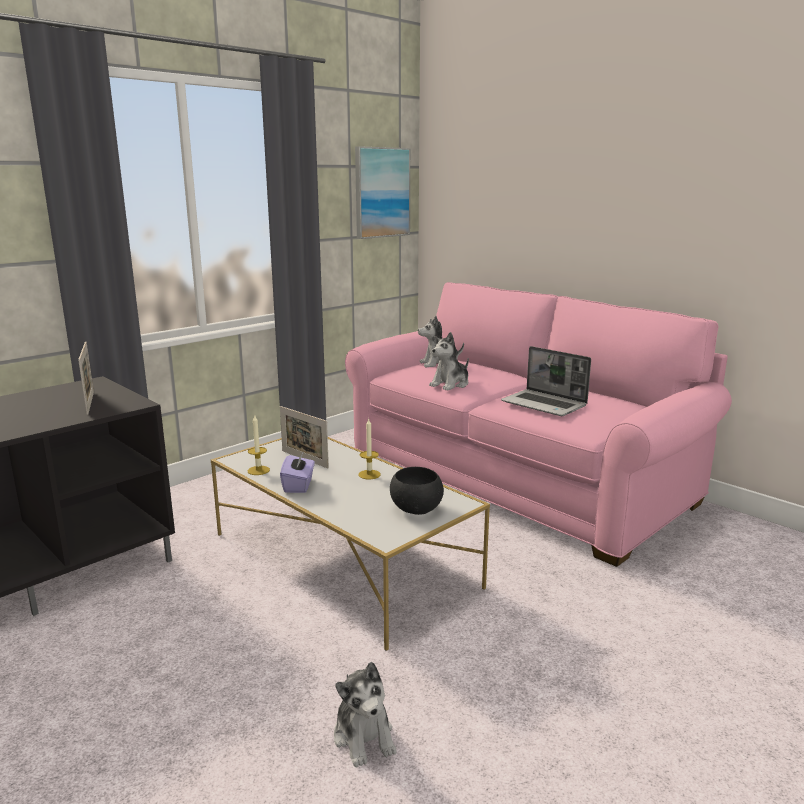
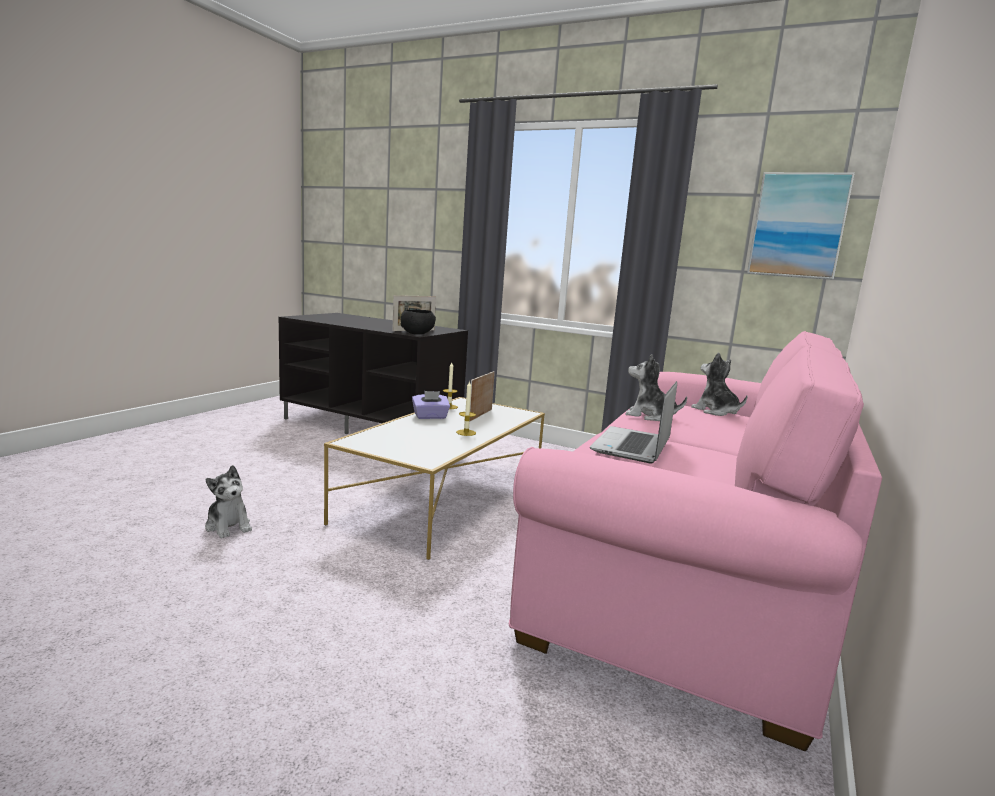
camera: 70 degrees right, 5 degrees down
(364, 736) = (228, 526): plush toy -> plush toy turned 90 degrees counterclockwise
(416, 509) = (407, 448): black bowl -> black bowl (417, 334)

